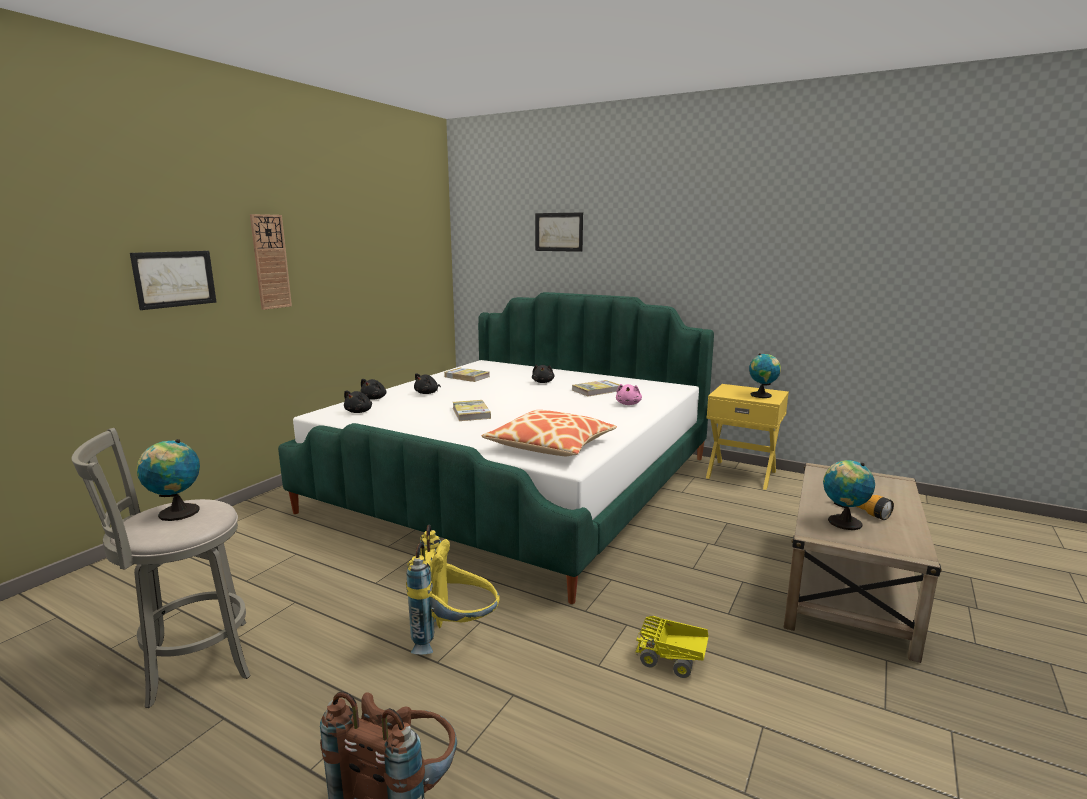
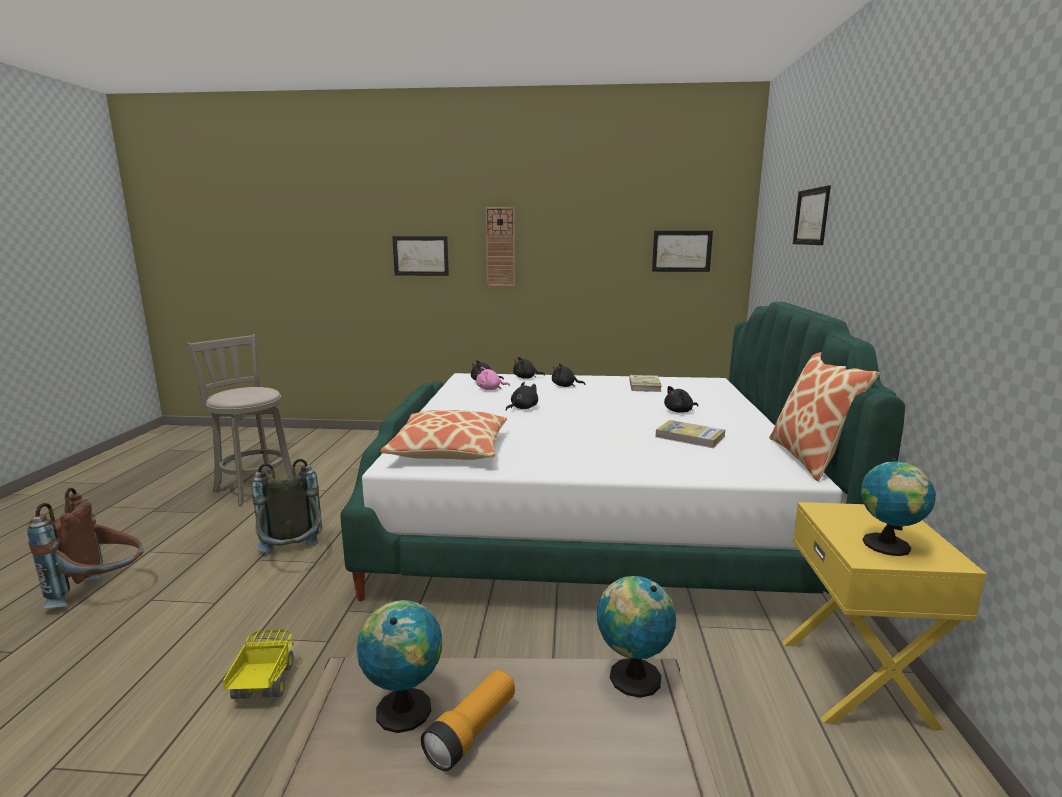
camera: 65 degrees right, 0 degrees up
(176, 513) = (247, 391): globe -> globe (631, 677)
(414, 258) = (681, 251): none -> picture
(455, 636) = (293, 557): yellow backpack -> grey backpack
(471, 413) = (522, 408): book -> black plush toy
(628, 404) = (653, 459): pink plush toy -> pink plush toy (490, 389)
(655, 380) = (810, 458): none -> pillow

